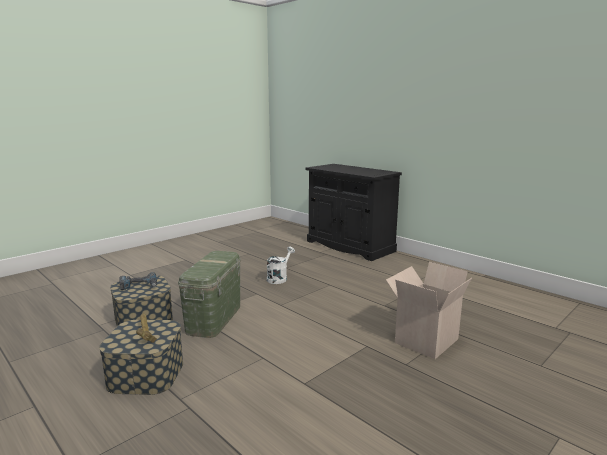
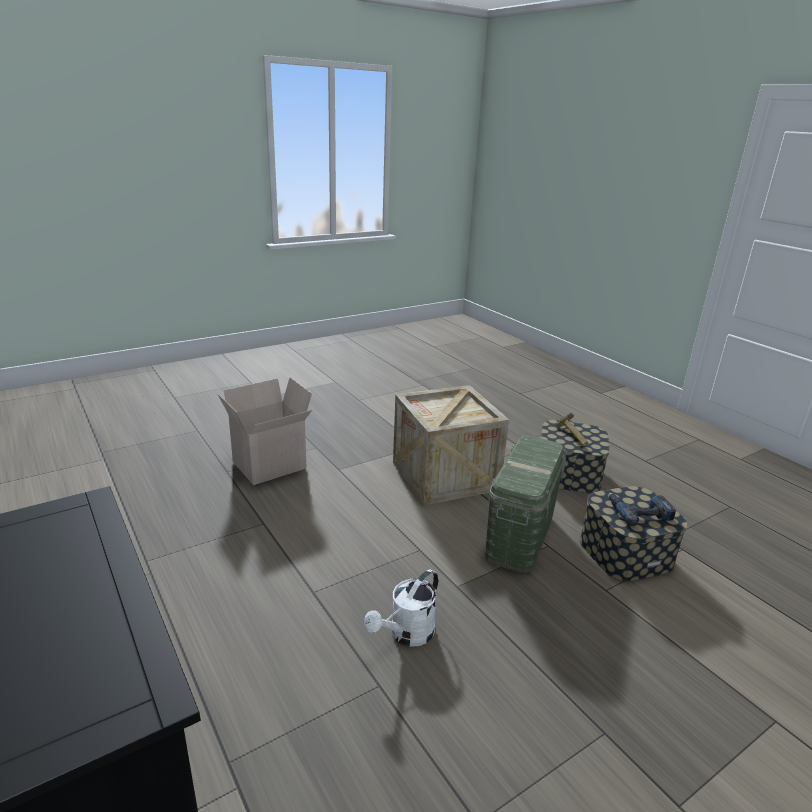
camera: 170 degrees left, 10 degrees up
(271, 353) = (444, 475): none -> crate

